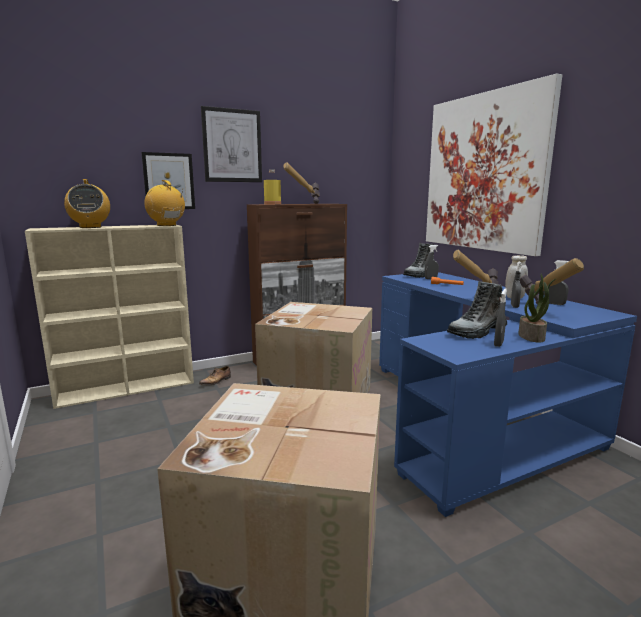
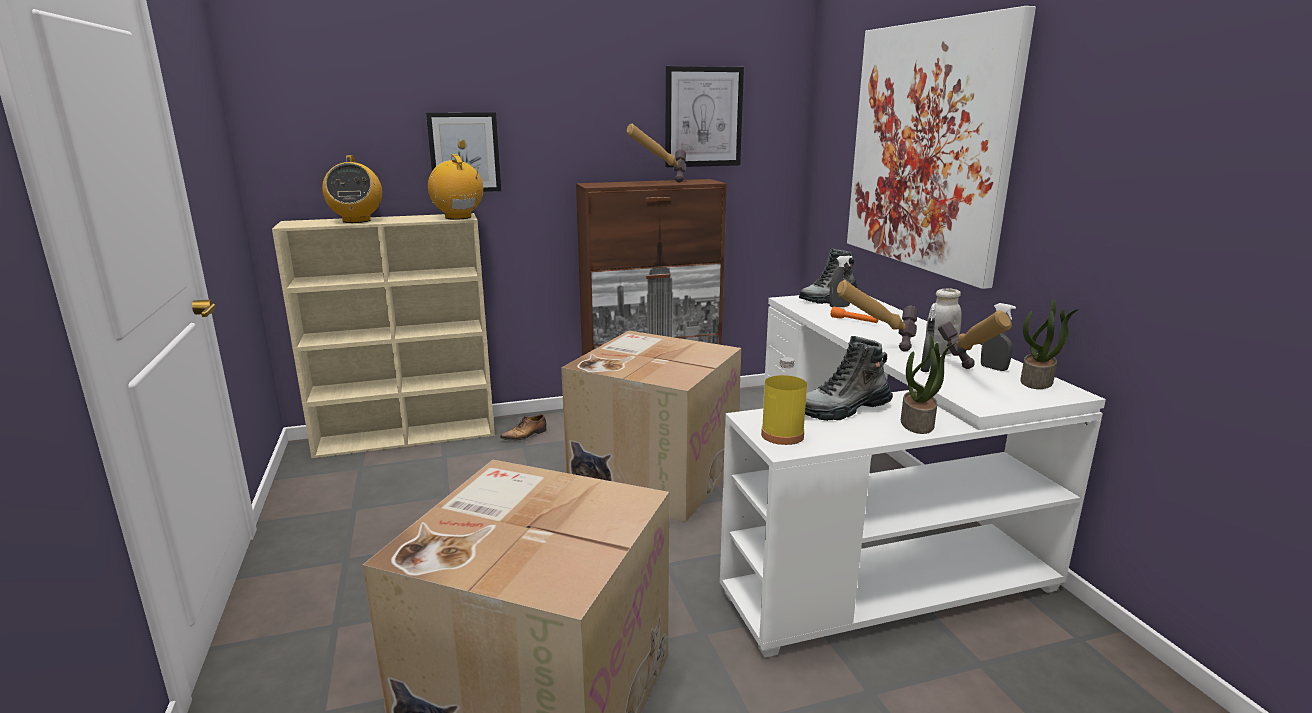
camera: 10 degrees right, 5 degrees up
(232, 146) = (556, 98): picture -> picture (703, 117)
(272, 204) = (612, 184): yellow bottle -> yellow bottle (782, 435)
(474, 418) = (872, 523): blue desk -> white desk
(498, 344) = (858, 432): grey spray bottle -> none
(588, 309) = (1037, 382): none -> potted plant

